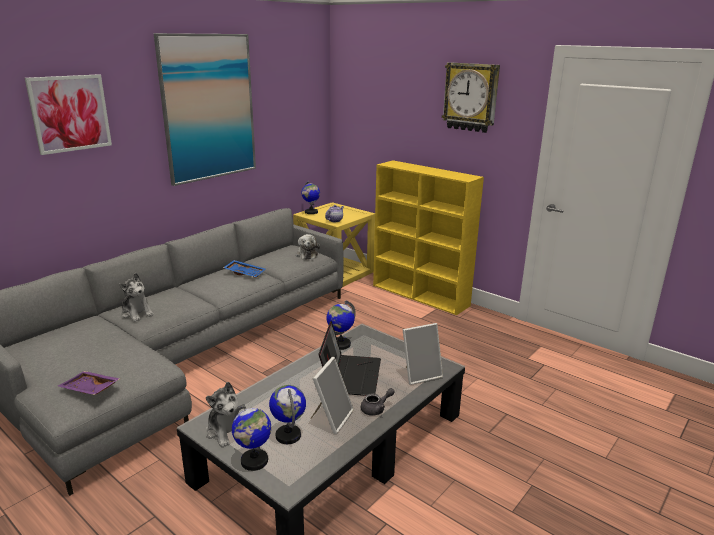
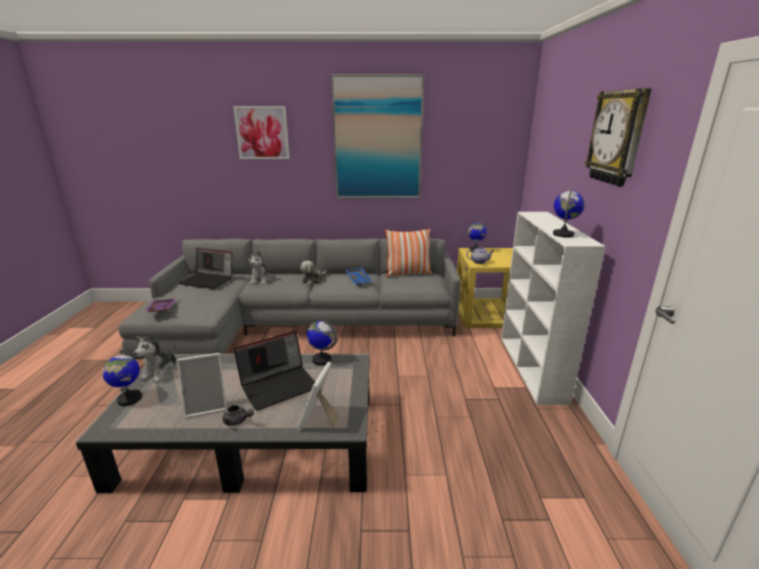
camera: 50 degrees right, 0 degrees up
(67, 340) = (208, 280): none -> laptop
(273, 253) = (408, 274): none -> pillow
(288, 435) = (170, 397): globe -> globe (563, 234)
(306, 254) = (426, 283): plush toy -> plush toy (313, 280)
(420, 374) = (318, 419): picture frame -> picture frame turned 75 degrees clockwise
(421, 295) = (532, 368): yellow bookcase -> white bookcase

